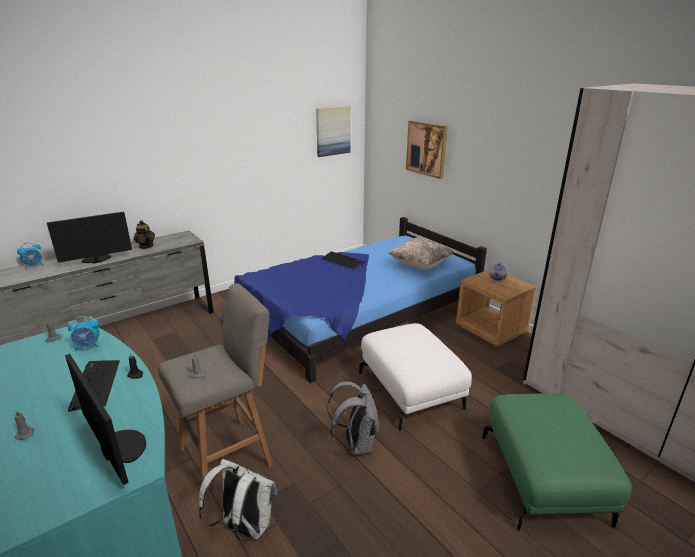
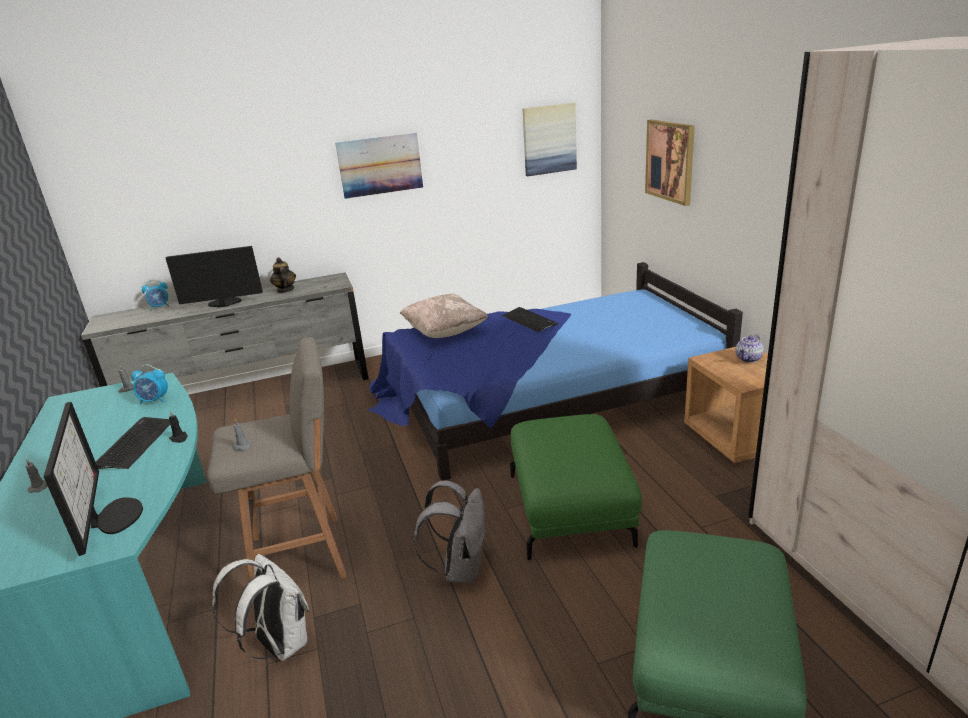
camera: 20 degrees right, 0 degrees up
(216, 147) = (380, 165): none -> picture
(411, 391) = (571, 509): white ottoman -> green ottoman
(420, 265) = (638, 332): beige pillow -> beige pillow (445, 332)

